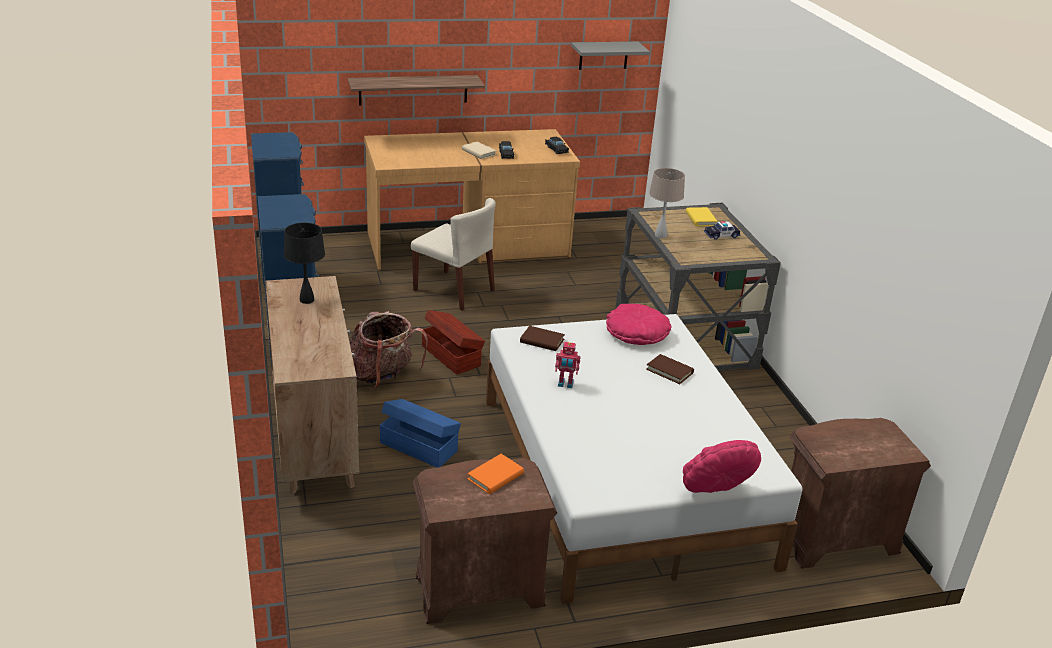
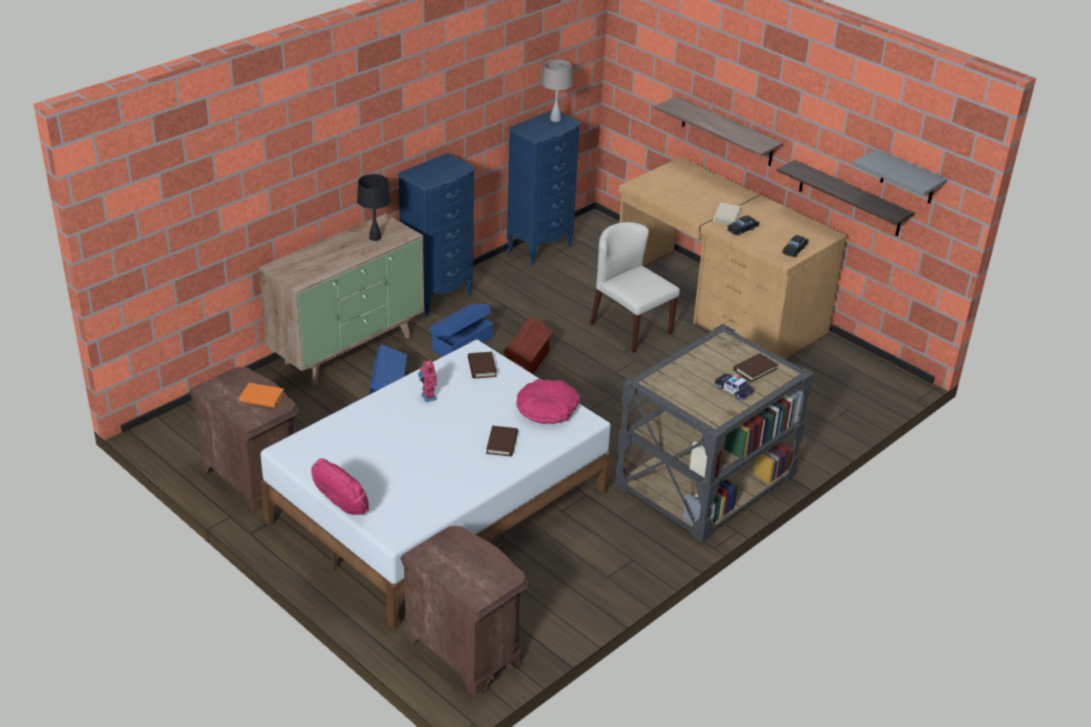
camera: 60 degrees right, 5 degrees up
(382, 376) = (461, 344): backpack -> blue storage box
(454, 290) = (630, 328): beige chair -> beige chair turned 135 degrees clockwise
(551, 97) = (850, 199): none -> shelf
(660, 235) = (685, 356): beige table lamp -> beige table lamp (555, 119)
(700, 219) = (755, 369): yellow book -> brown book

